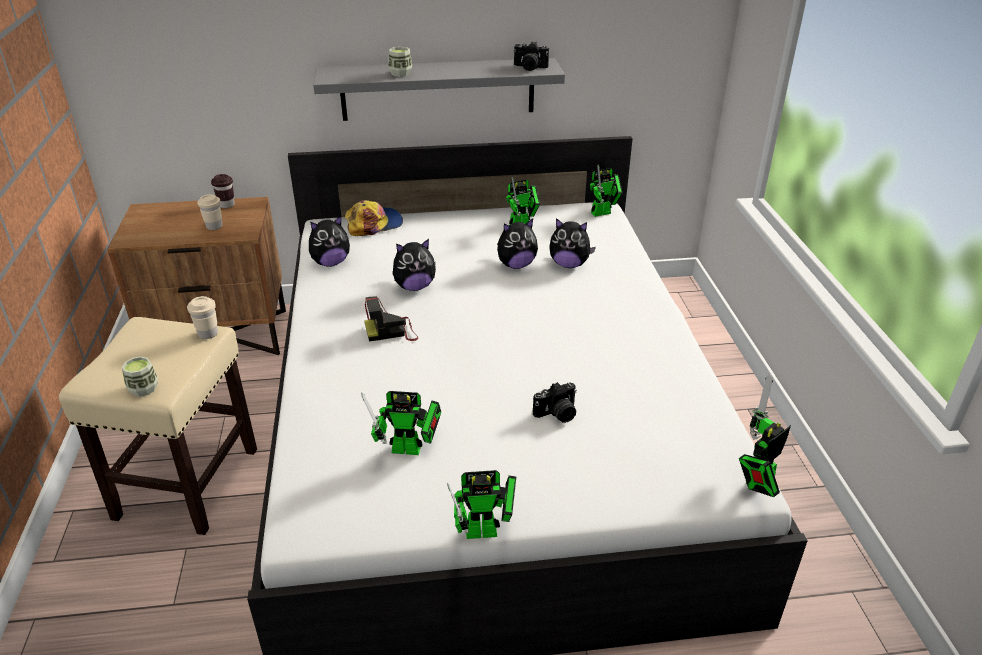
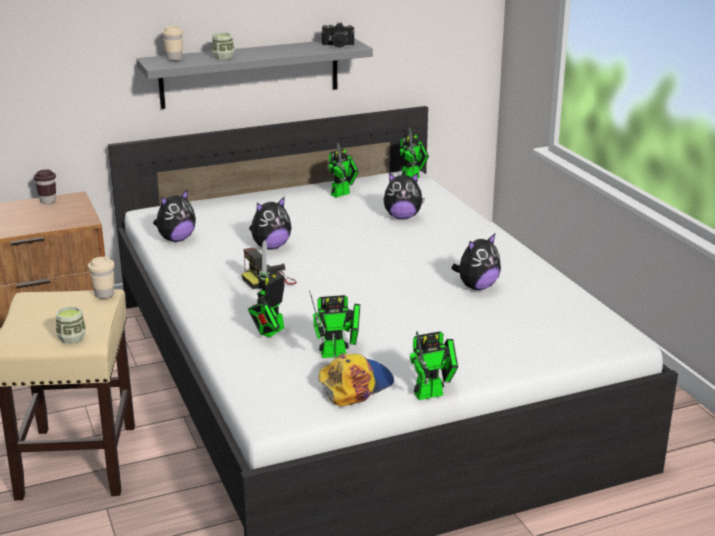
camera: 15 degrees left, 10 degrees down
(214, 226) = (48, 218): beige cup -> beige cup (174, 59)
(374, 224) = (200, 206): cap -> cap (355, 385)
(516, 265) = (354, 222): plush toy -> plush toy (477, 287)
(557, 414) = (449, 315): camera -> none
(757, 483) = (629, 335): toy robot -> toy robot (269, 333)

